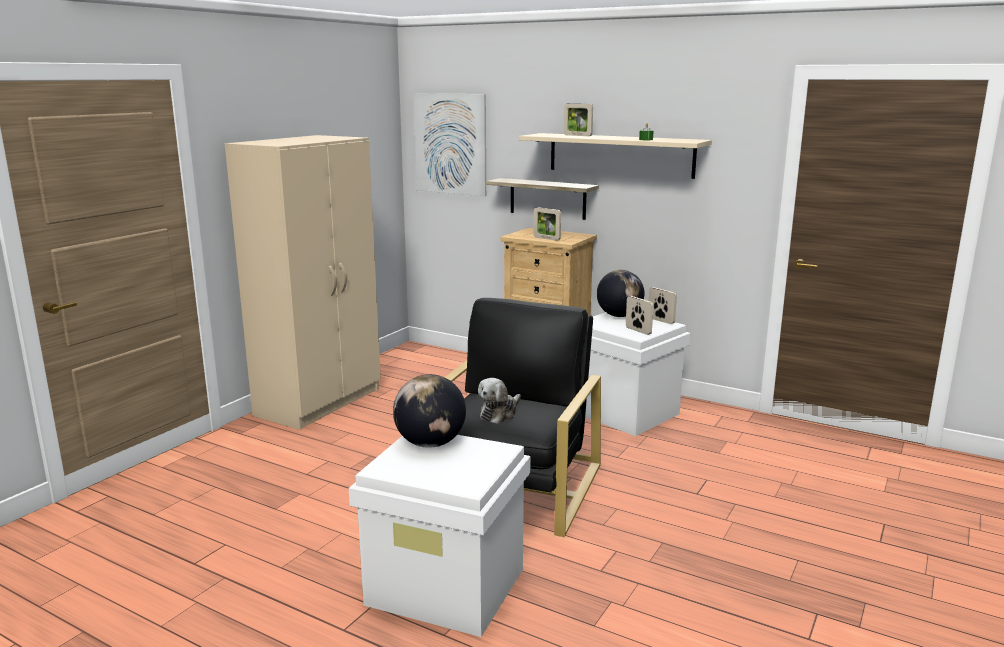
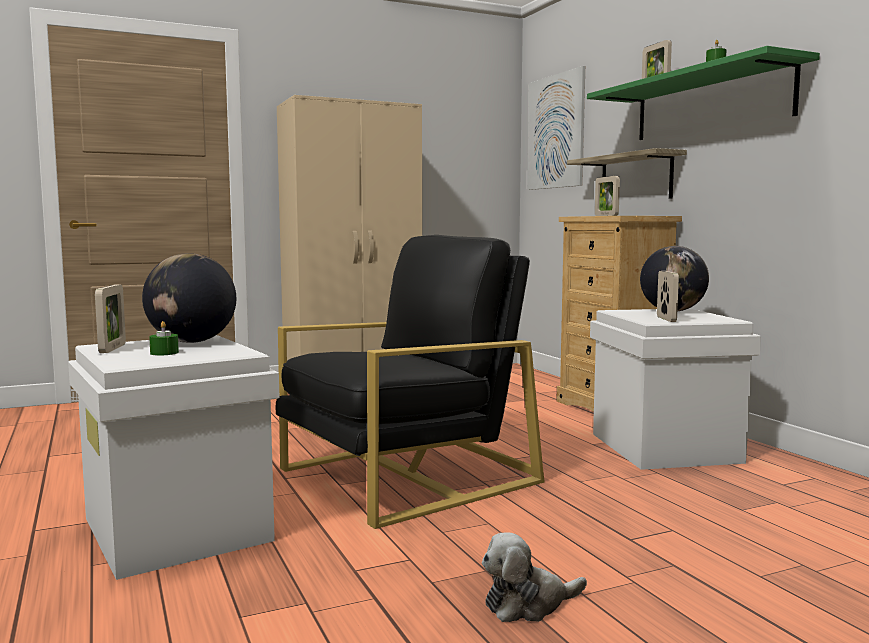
camera: 35 degrees right, 10 degrees down
(454, 464) = (164, 353): none -> green candle
(499, 413) = (358, 356): plush toy -> plush toy (528, 604)
(620, 155) = (710, 104): beige shelf -> green shelf
(660, 320) = (722, 317): picture frame -> picture frame (112, 348)

